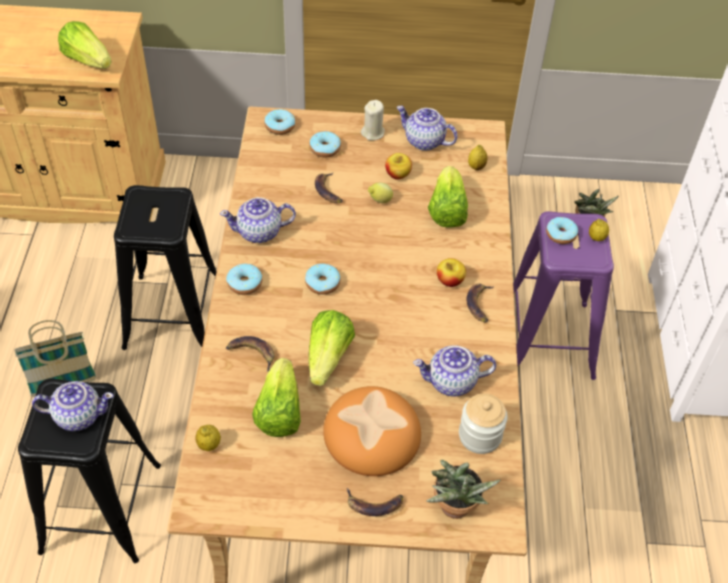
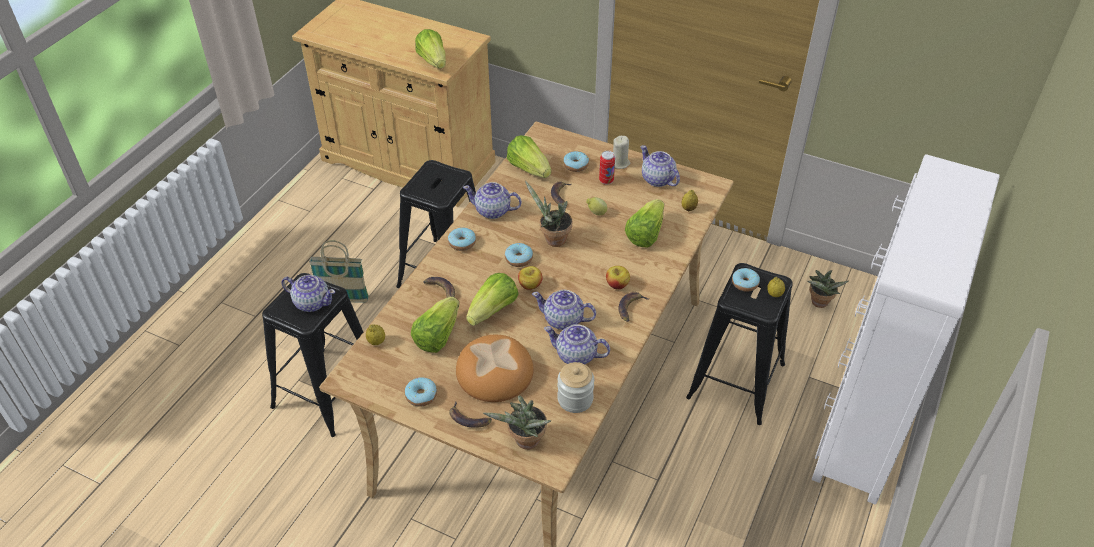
camera: 25 degrees right, 5 degrees down
(273, 167) = (529, 168): none -> lettuce
(280, 126) = (550, 141): donut -> donut (421, 395)
(348, 248) = (552, 240): none -> potted plant
(369, 158) = (606, 180): none -> can
(397, 174) = (621, 198): apple -> apple (530, 285)
(415, 343) = (564, 320): none -> teapot
(548, 337) = (736, 380): purple stool -> black stool

